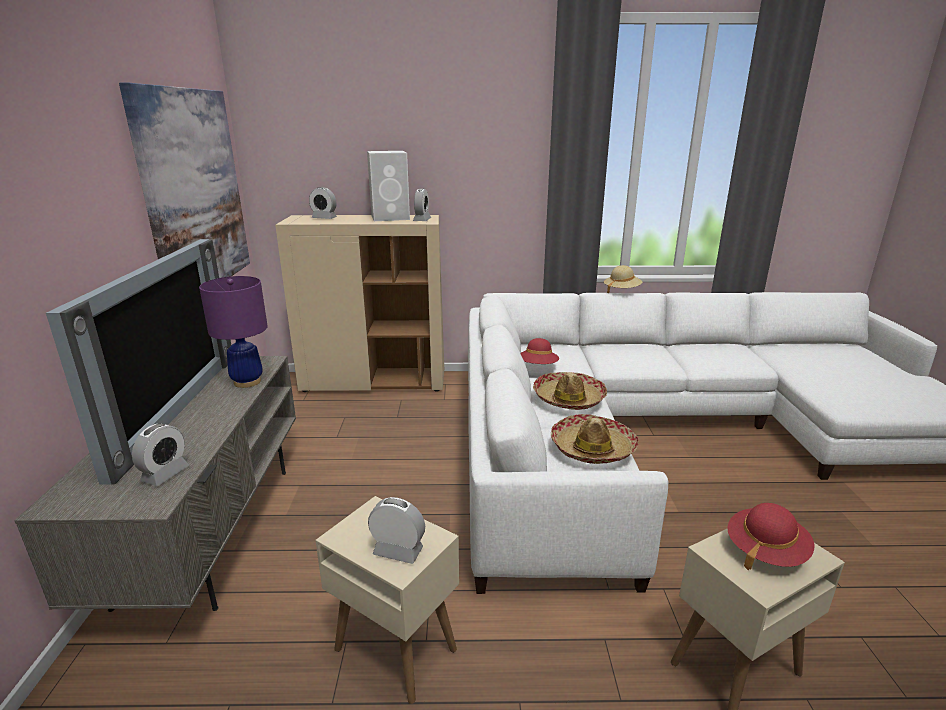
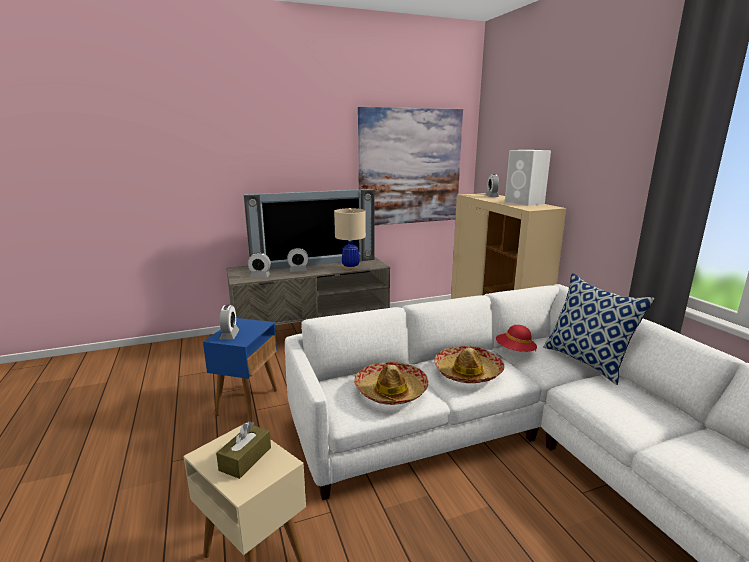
camera: 70 degrees right, 5 degrees down
(247, 382) = (350, 267): purple table lamp -> beige table lamp
(394, 649) = (248, 401): beige side table -> blue side table
(422, 220) = (533, 207): alarm clock -> alarm clock (298, 270)
(570, 347) = (587, 362): none -> pillow
(621, 290) = (689, 334): beige hat -> none
(765, 551) = (245, 459): red hat -> brown tissue box

